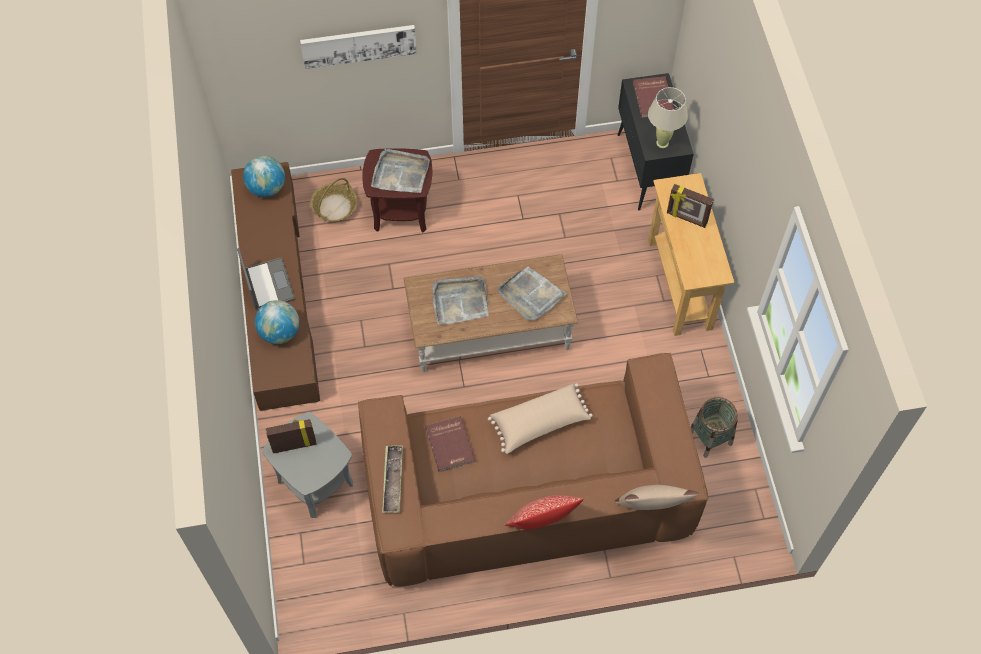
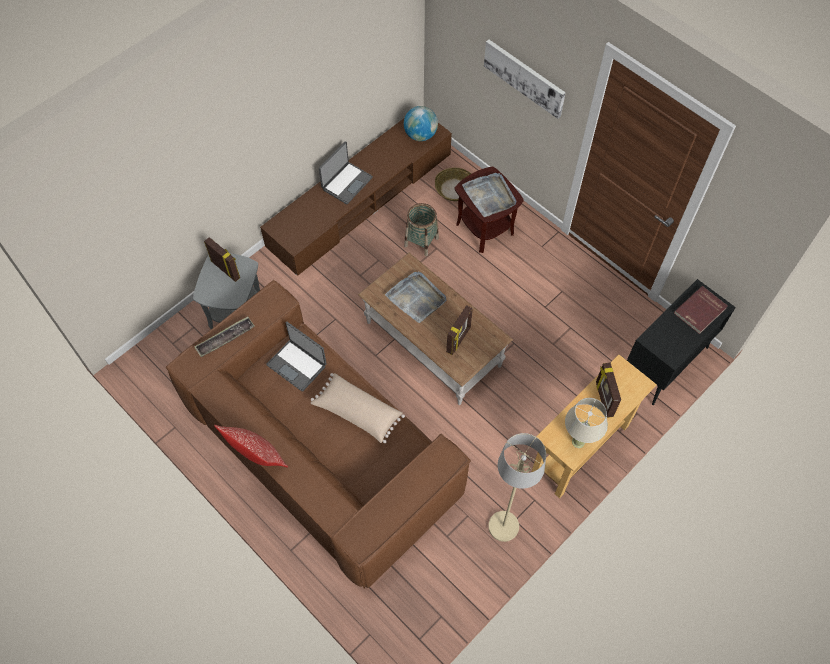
camera: 55 degrees right, 0 degrees up
(280, 332) = (316, 212): globe -> none
(451, 444) = (297, 365): red book -> laptop
(530, 295) = (459, 340): grey tray -> picture frame
(651, 509) = (320, 529): beige pillow -> none
(662, 143) = (664, 342): beige table lamp -> beige table lamp (578, 442)
(708, 389) = (503, 526): none -> beige floor lamp
(710, 438) = (461, 554): basket -> basket (421, 242)

